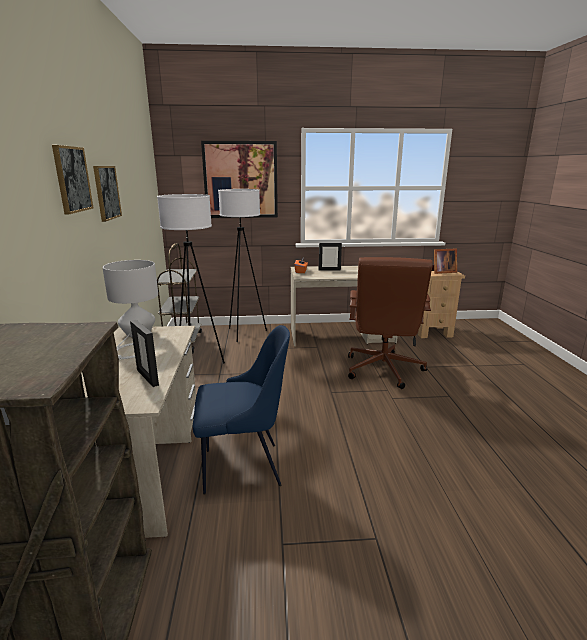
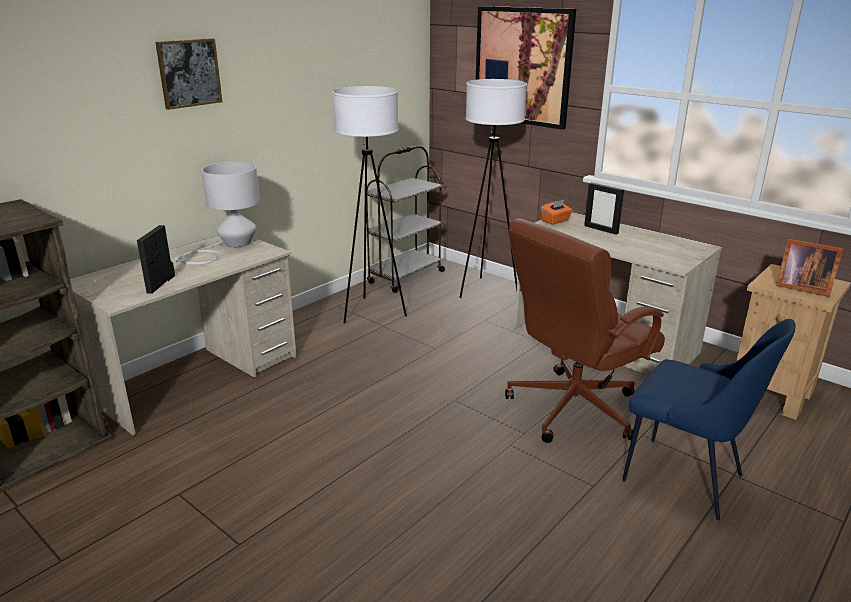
camera: 45 degrees right, 5 degrees up
(106, 192) = (266, 82): picture -> none
(242, 467) = (253, 421): blue chair -> blue chair (684, 477)

